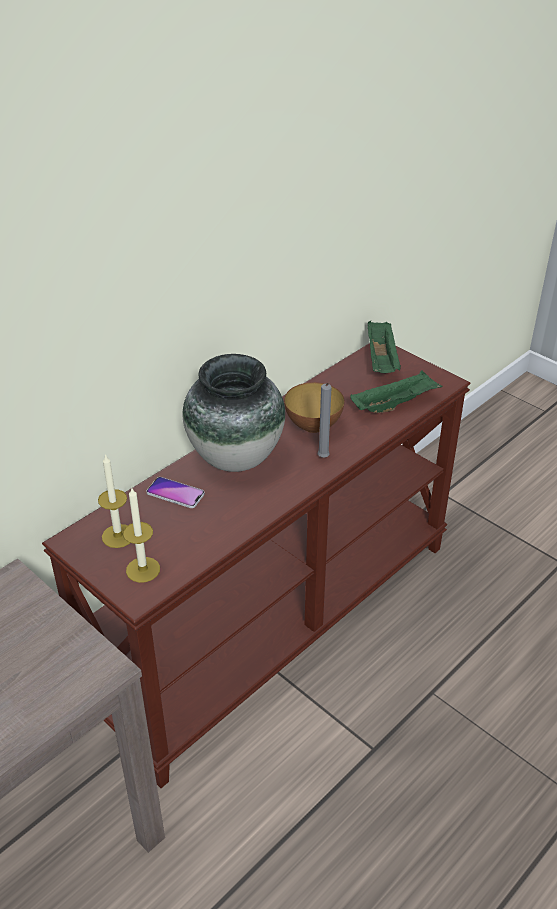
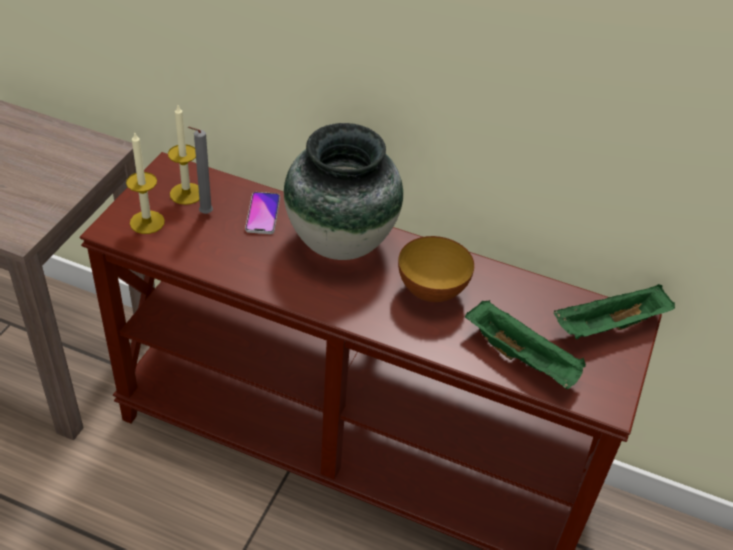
camera: 65 degrees right, 5 degrees up
(323, 459) = (377, 313): grey candle -> grey candle (204, 214)

